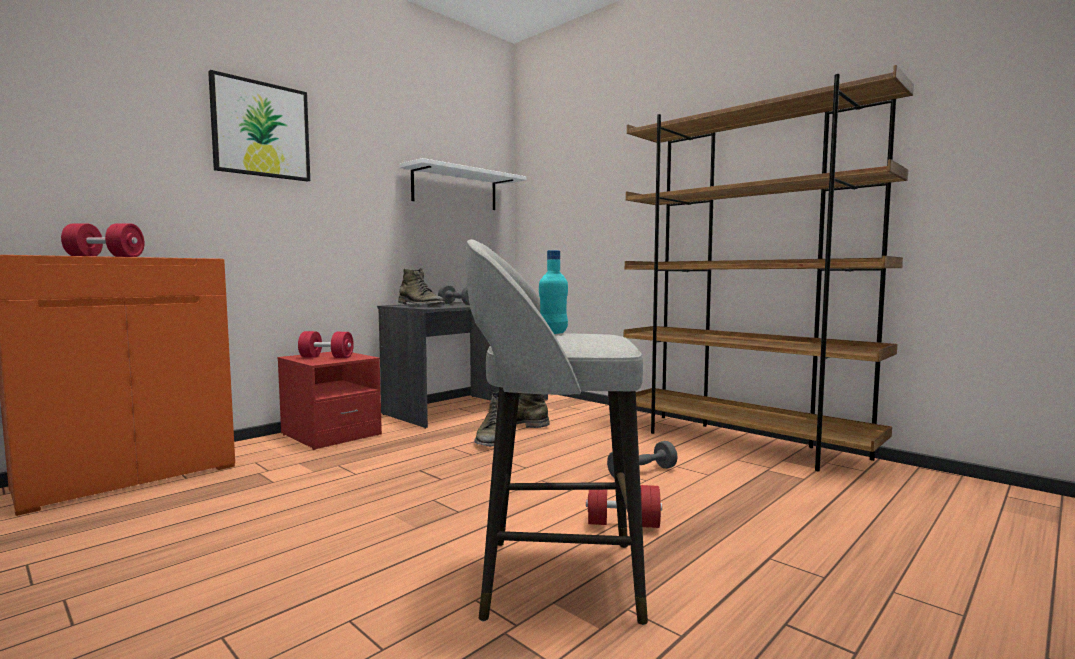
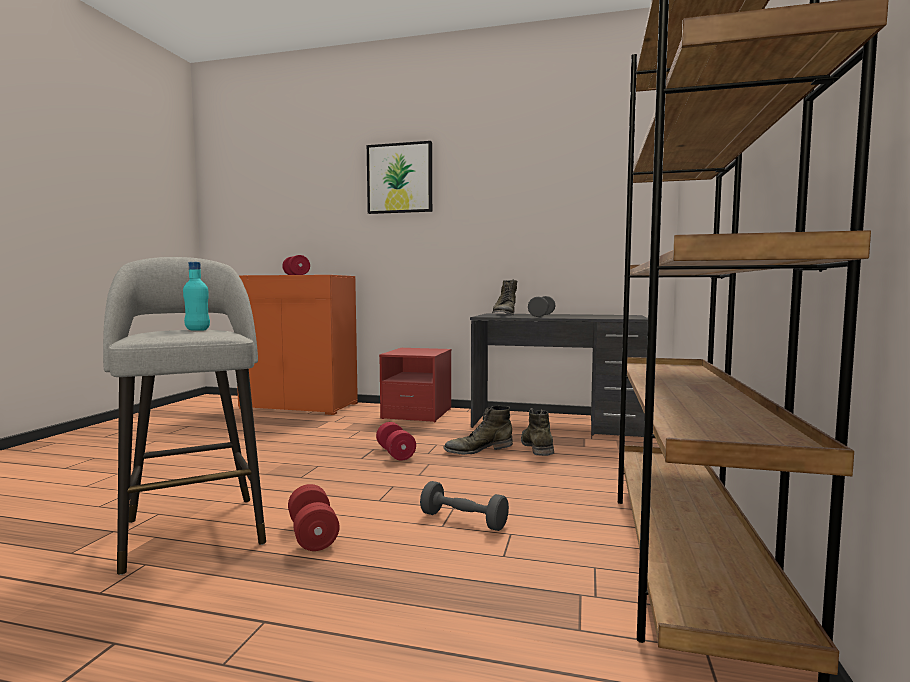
camera: 60 degrees right, 0 degrees up
(326, 357) = (414, 351): red dumbbell -> red dumbbell (395, 453)
(455, 189) = (583, 195): white shelf -> none

